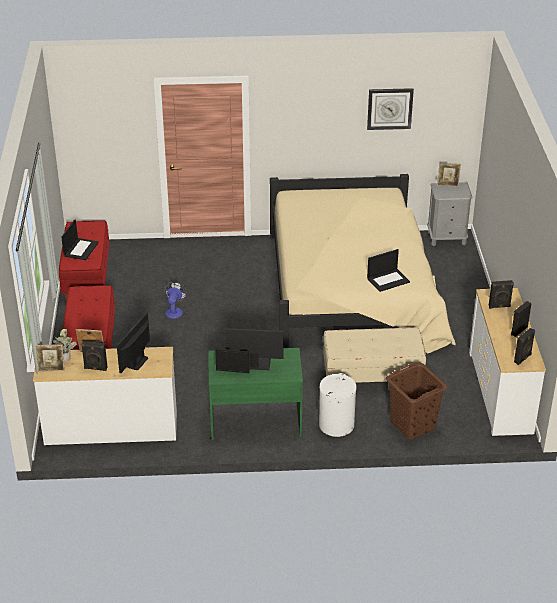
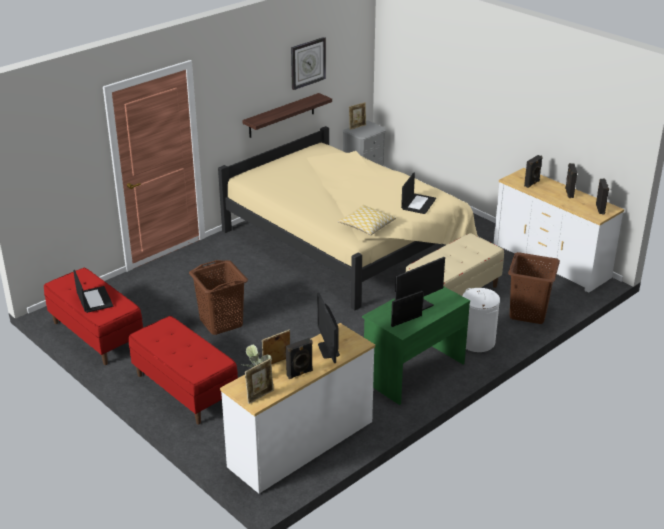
camera: 40 degrees left, 5 degrees down
(174, 311) = (221, 323): fan -> brown laundry basket
(318, 280) = (366, 225): none -> pillow
(352, 150) = (281, 115): none -> shelf

